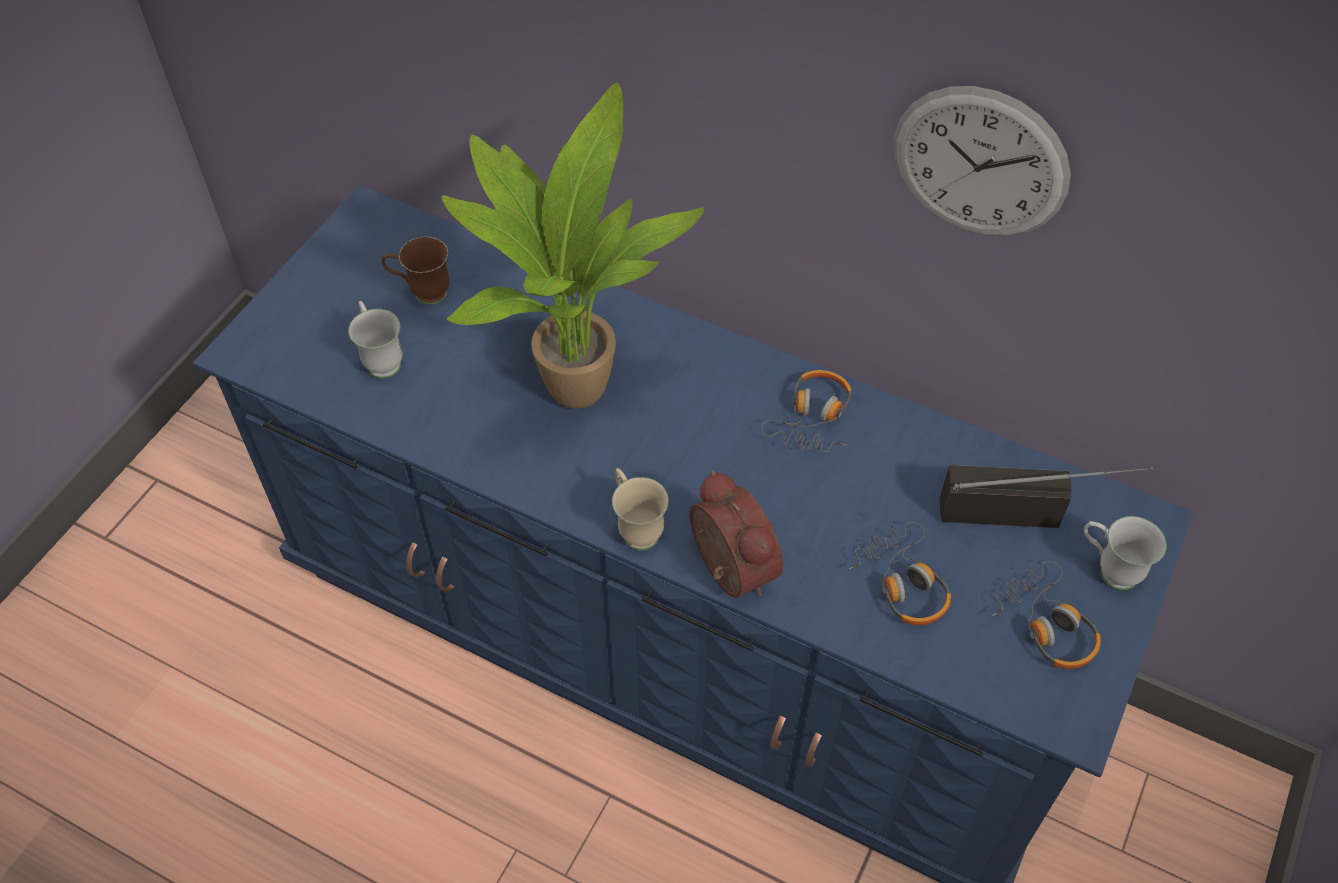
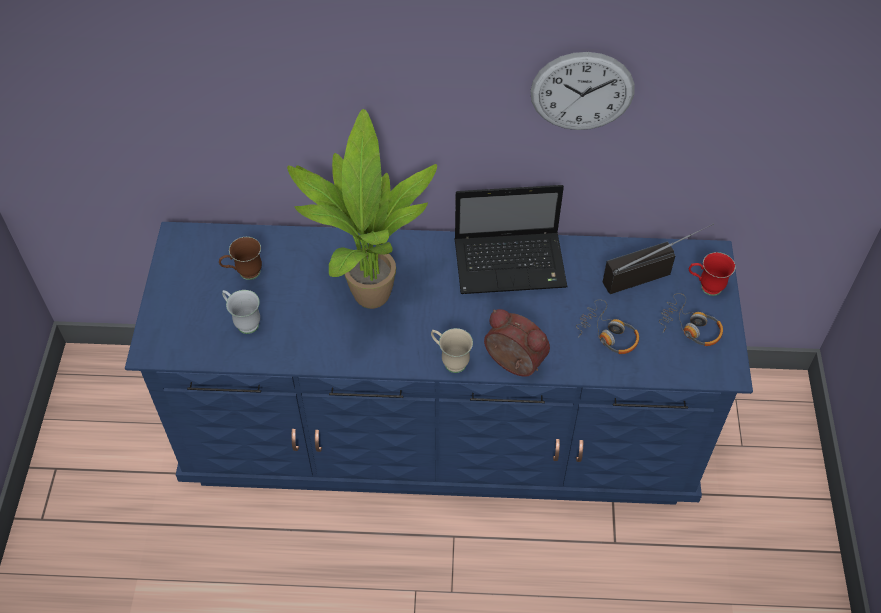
camera: 25 degrees left, 0 degrees up
(812, 418) = (512, 263): headphones -> laptop
(1108, 570) = (705, 287): white mug -> red mug

